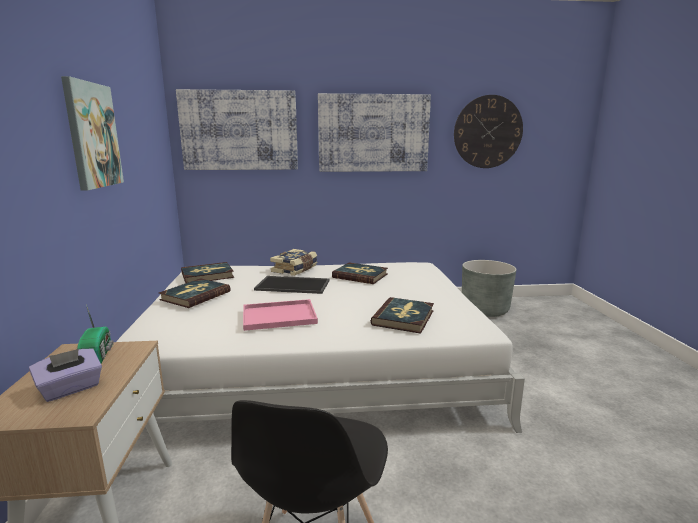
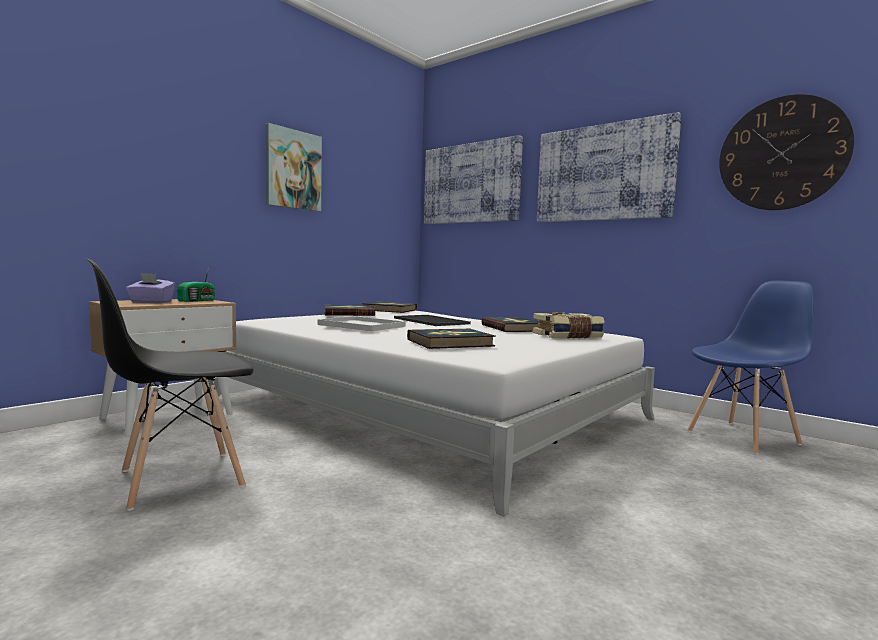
camera: 45 degrees right, 10 degrees down
(277, 316) = (359, 325): pink tray -> white tray
(295, 269) = (467, 318): book -> book (568, 336)
(484, 310) = (743, 437): grey planter -> blue chair

